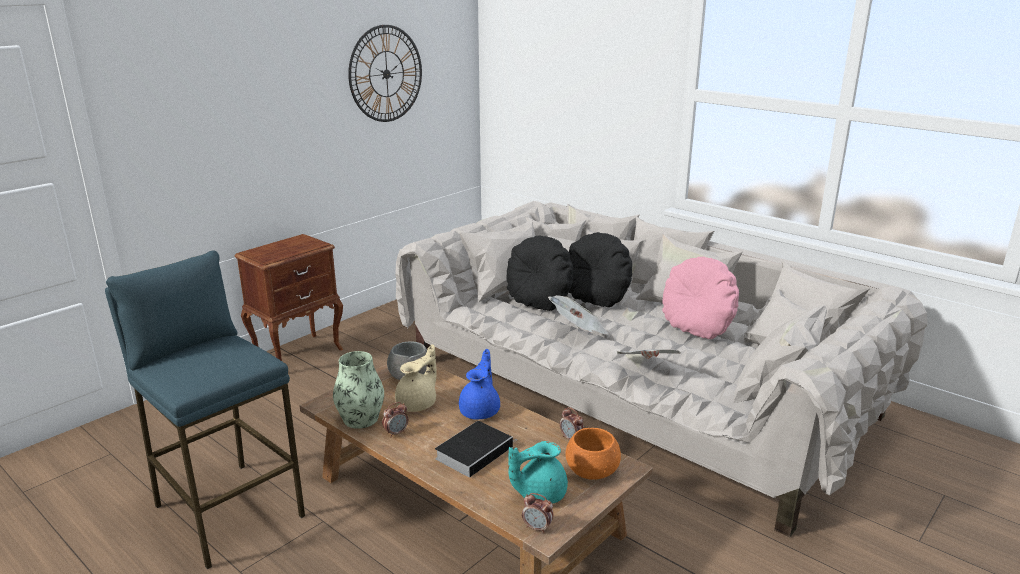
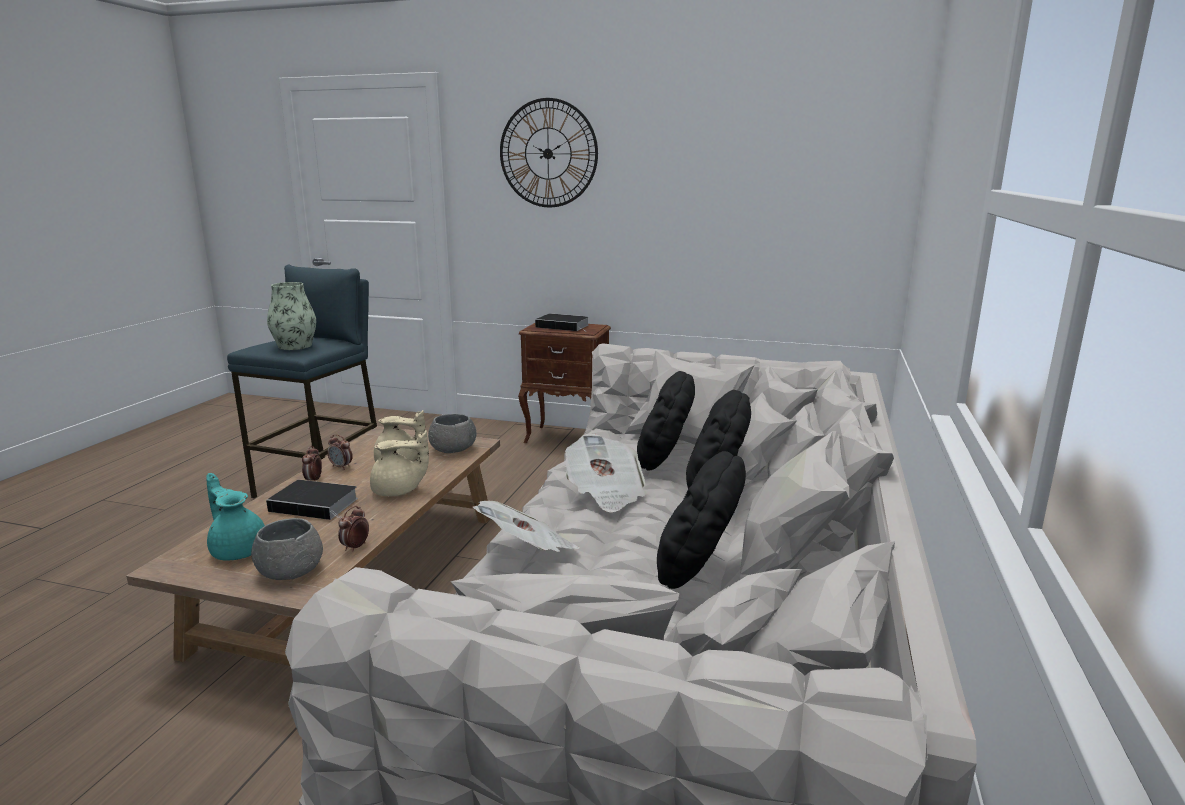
camera: 65 degrees right, 5 degrees down
(281, 248) = (564, 326): none -> book
(361, 419) = (362, 449): vase -> vase (295, 346)
(386, 74) = (749, 174): wall clock -> wall clock (548, 153)
(481, 411) = (398, 491): blue teapot -> beige teapot
(537, 528) = (176, 560): alarm clock -> alarm clock (313, 480)
(593, 470) = (290, 571): orange bowl -> grey bowl
(696, 330) = (698, 575): pink pillow -> black pillow

